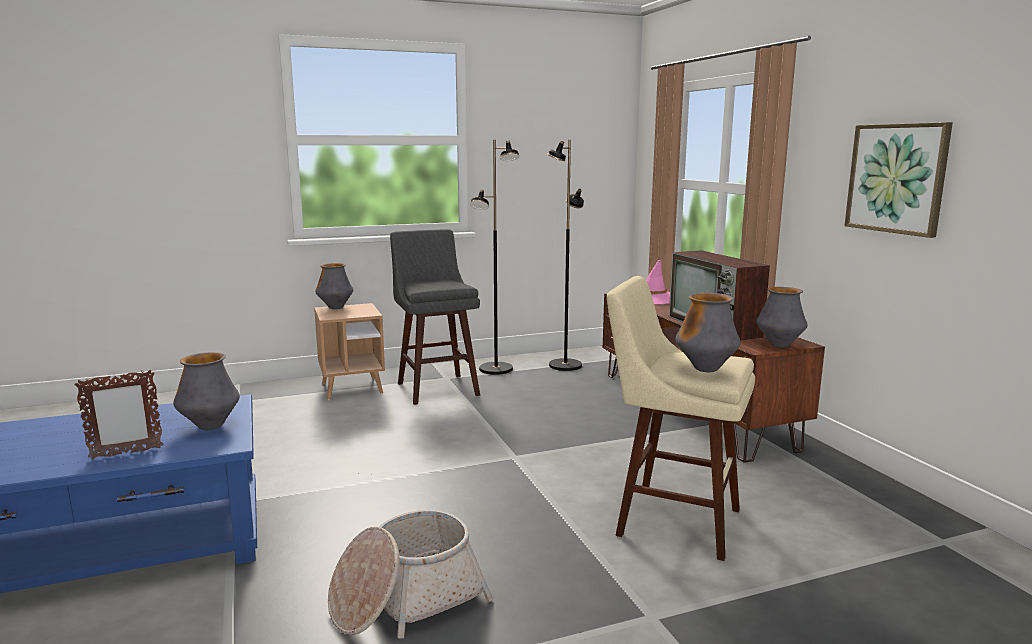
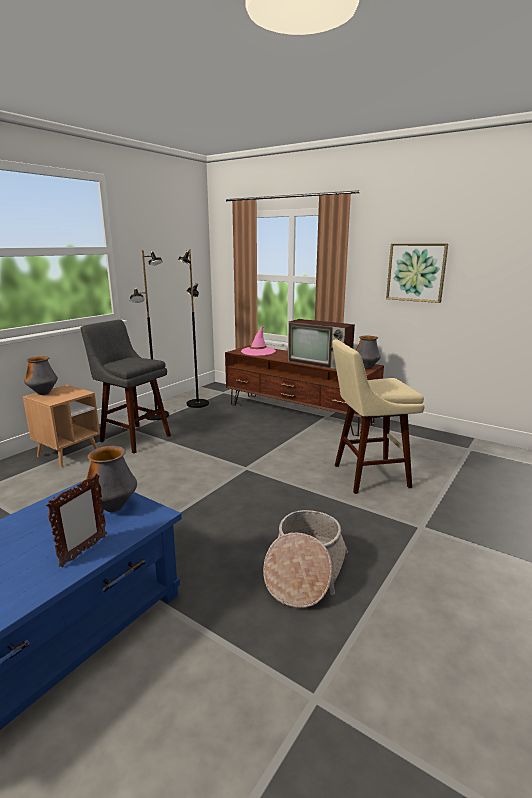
camera: 35 degrees left, 5 degrees up
(706, 369) = (395, 387): vase -> none

